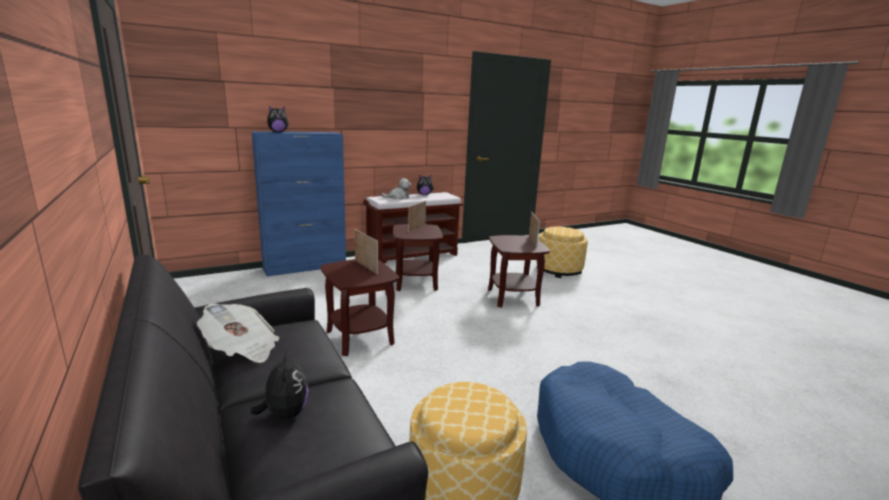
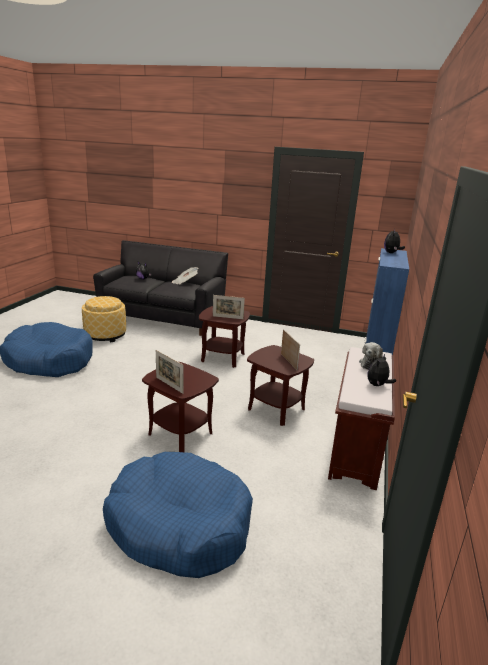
camera: 135 degrees right, 5 degrees up
(558, 270) = (179, 525): ottoman -> blue dog bed

